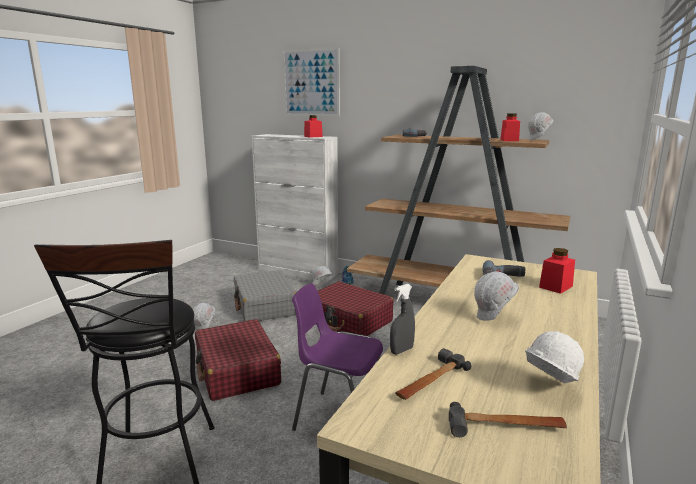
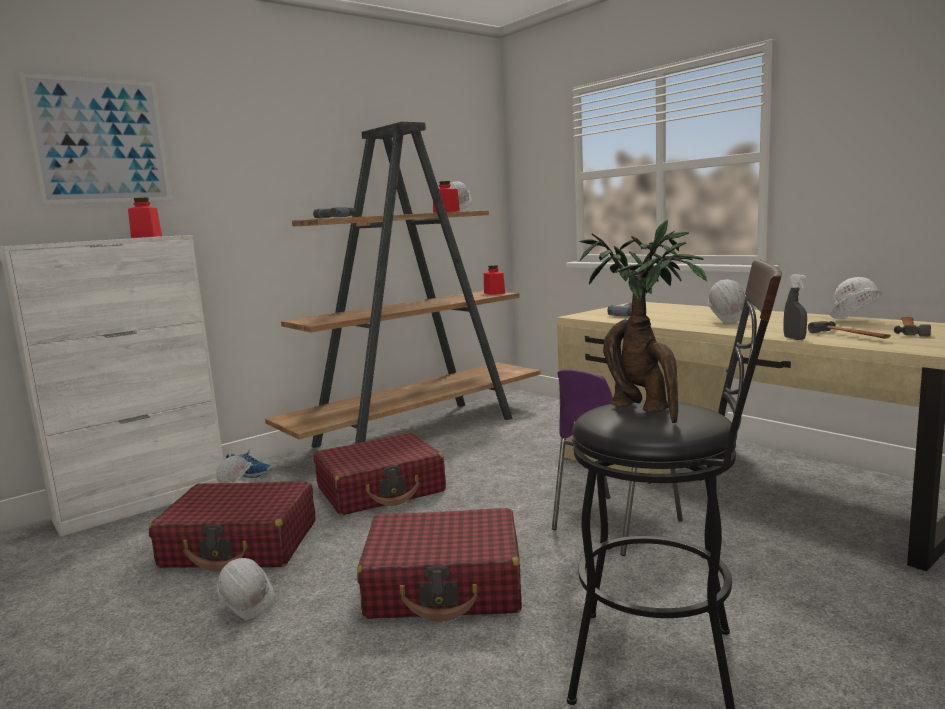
camera: 65 degrees left, 5 degrees down
(147, 308) = (644, 410): none -> potted plant
(265, 306) = (241, 544): grey suitcase -> red suitcase
(555, 286) = (666, 308): red jar -> red jar (494, 293)

